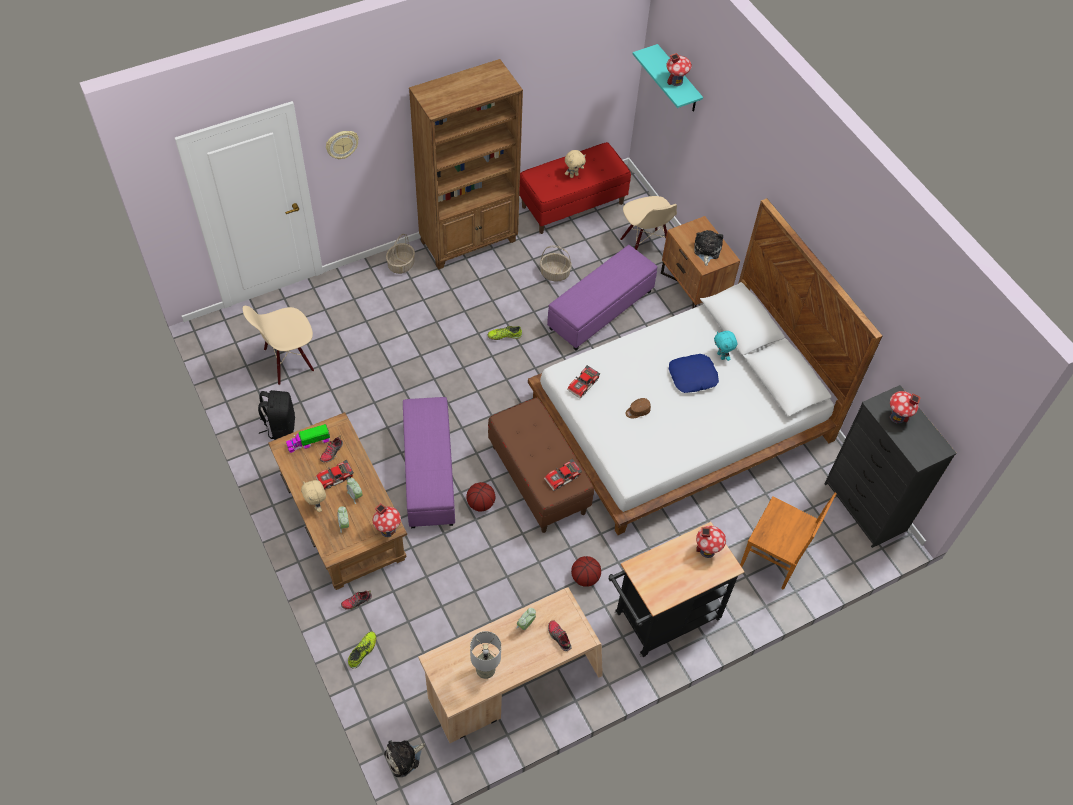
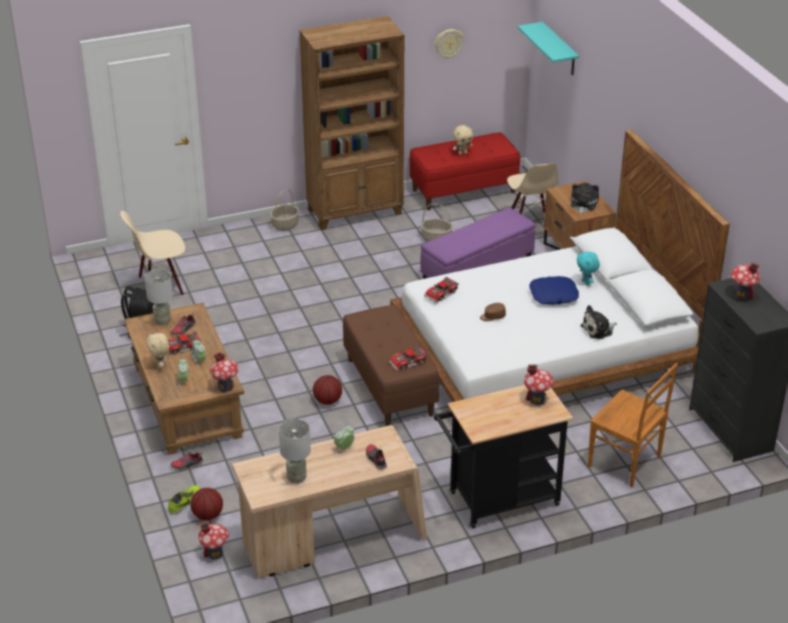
camera: 10 degrees right, 20 degrees down
(308, 442) = (163, 321): toy truck -> grey table lamp
(342, 144) = (233, 80): wall clock -> wall clock (448, 43)
(404, 758) = (209, 587): plush toy -> plush toy (598, 330)
(430, 473) = (281, 375): purple ottoman -> none
(504, 336) = (377, 280): shoe -> none
(585, 577) = (424, 463): basketball -> basketball (208, 515)
(676, 81) = (555, 45): toy house -> toy house (215, 553)

